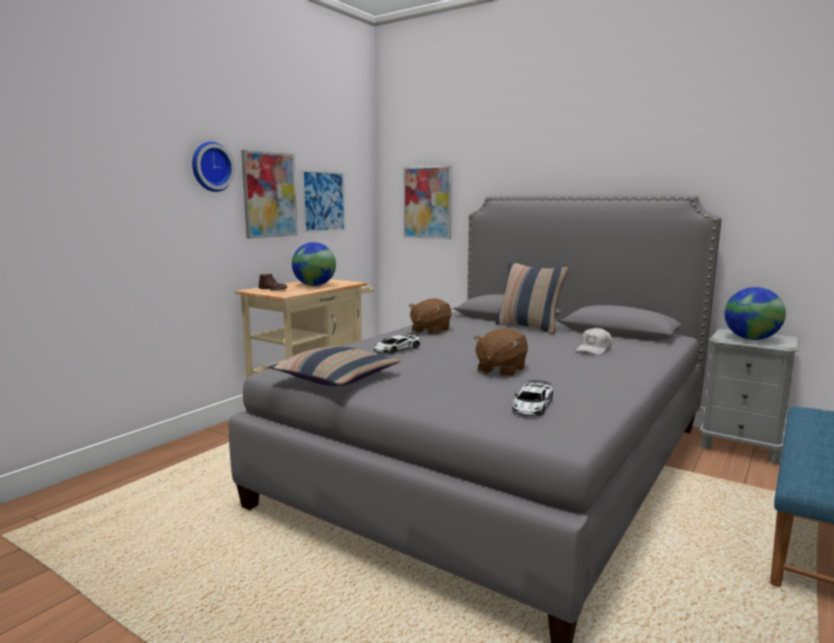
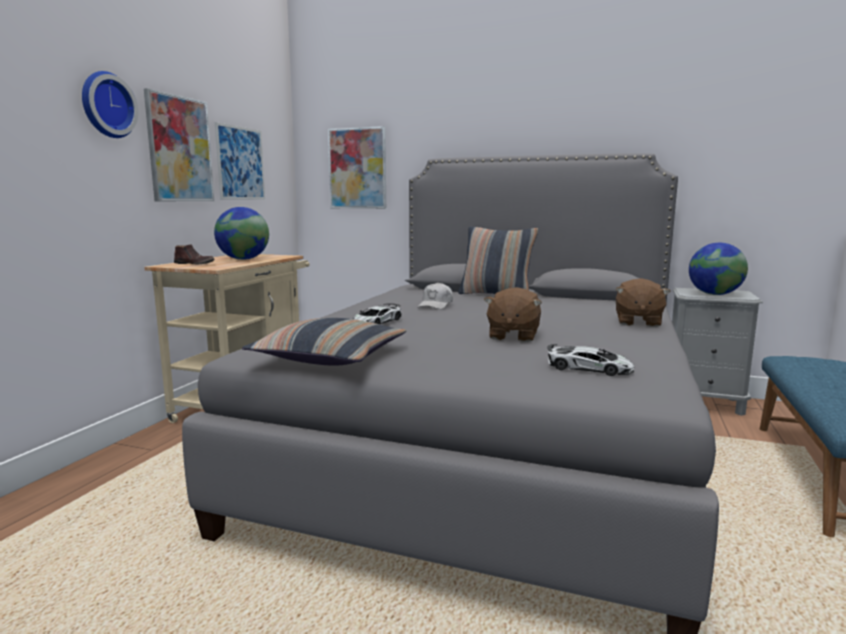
camera: 15 degrees left, 0 degrees up
(430, 331) = (395, 303): brown plush toy -> brown plush toy (637, 322)
(532, 405) = (589, 368): toy car -> toy car turned 75 degrees counterclockwise
(594, 349) = (584, 311): white cap -> white cap (436, 305)

